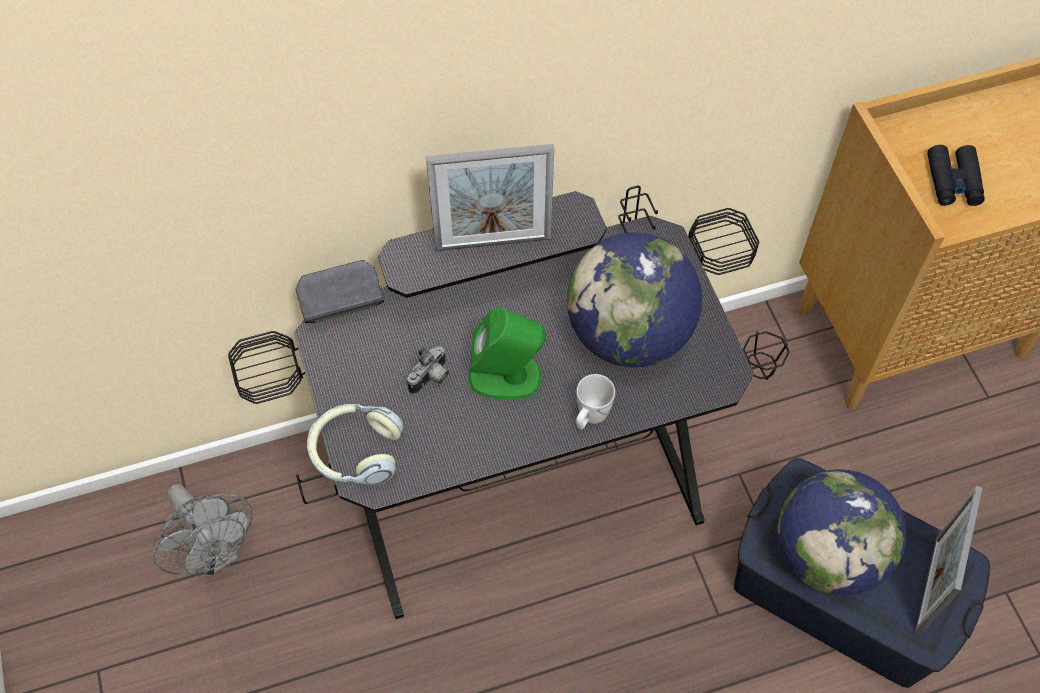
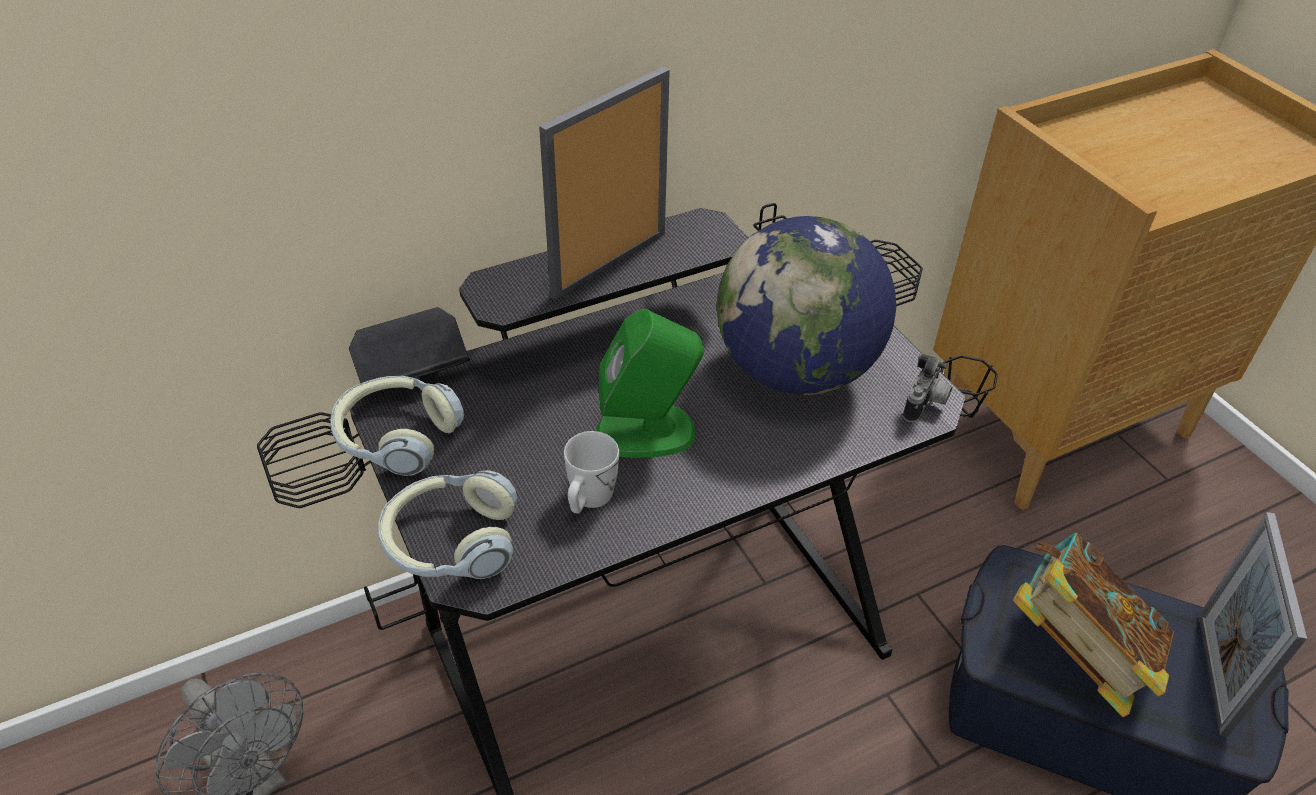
camera: 10 degrees left, 15 degrees down
(326, 359) = (396, 437): none -> headphones
(431, 379) = (546, 444): camera -> camera (925, 404)
(493, 243) = (609, 264): picture frame -> picture frame turned 150 degrees clockwise
(590, 417) = (770, 465): white mug -> white mug (588, 500)
(827, 554) = (1076, 652): globe -> book
(953, 182) = (1133, 173): black binoculars -> none

